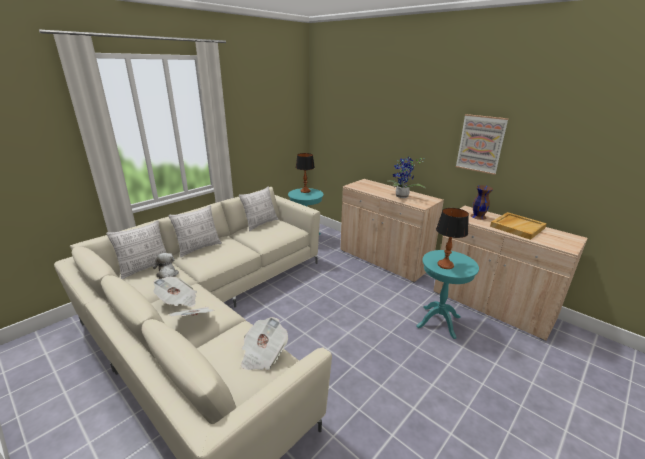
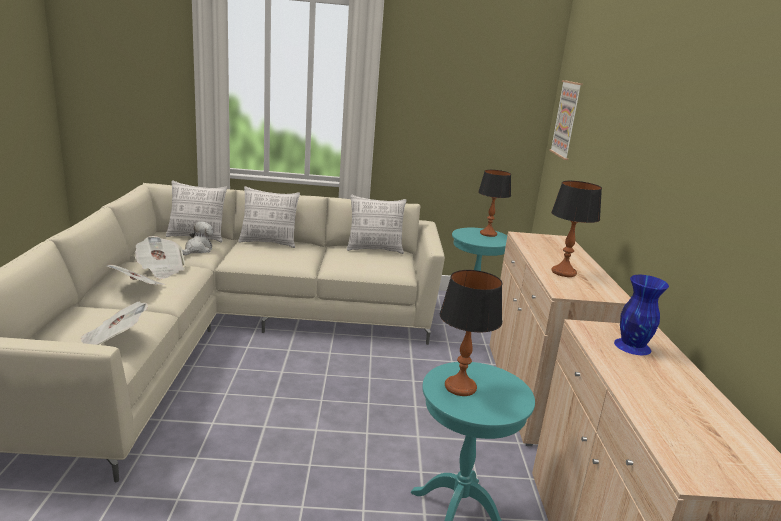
camera: 45 degrees right, 5 degrees down
(401, 197) = (563, 272): potted plant -> table lamp
(478, 216) = (632, 346): brown vase -> blue vase
(480, 144) = (703, 190): picture -> picture (566, 119)
(517, 227) = (673, 394): beige tray -> none

